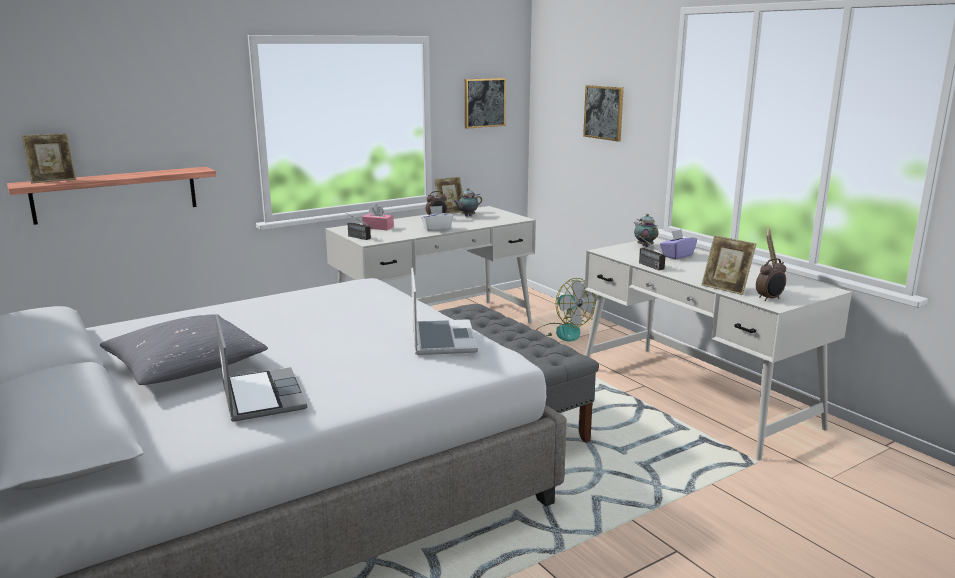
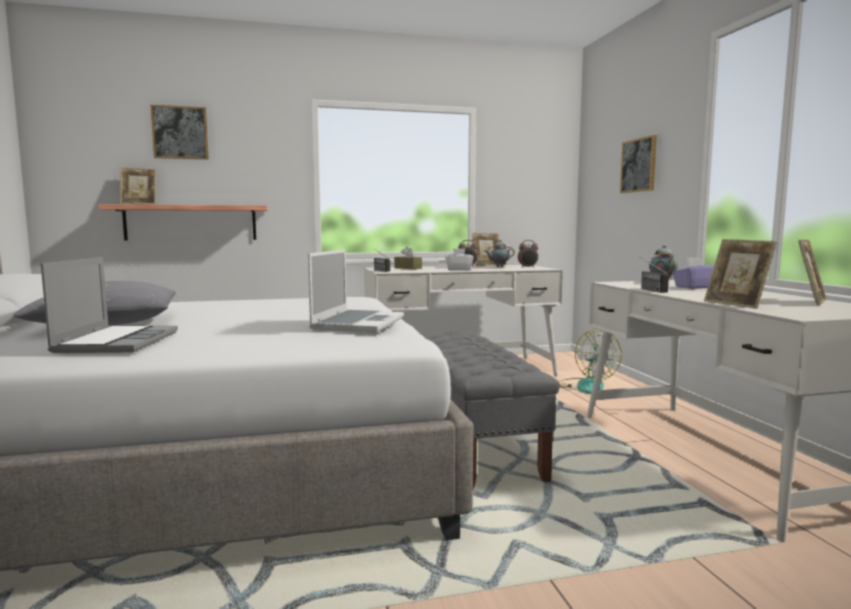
camera: 20 degrees right, 10 degrees down
(378, 227) = (408, 268): pink tissue box -> brown tissue box
(484, 102) = (530, 171): picture -> picture (180, 132)
(769, 299) = (795, 312): alarm clock -> alarm clock (527, 267)

